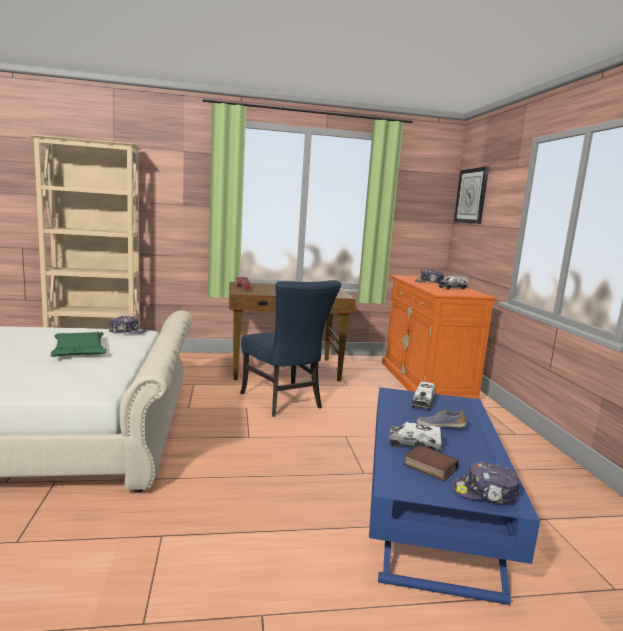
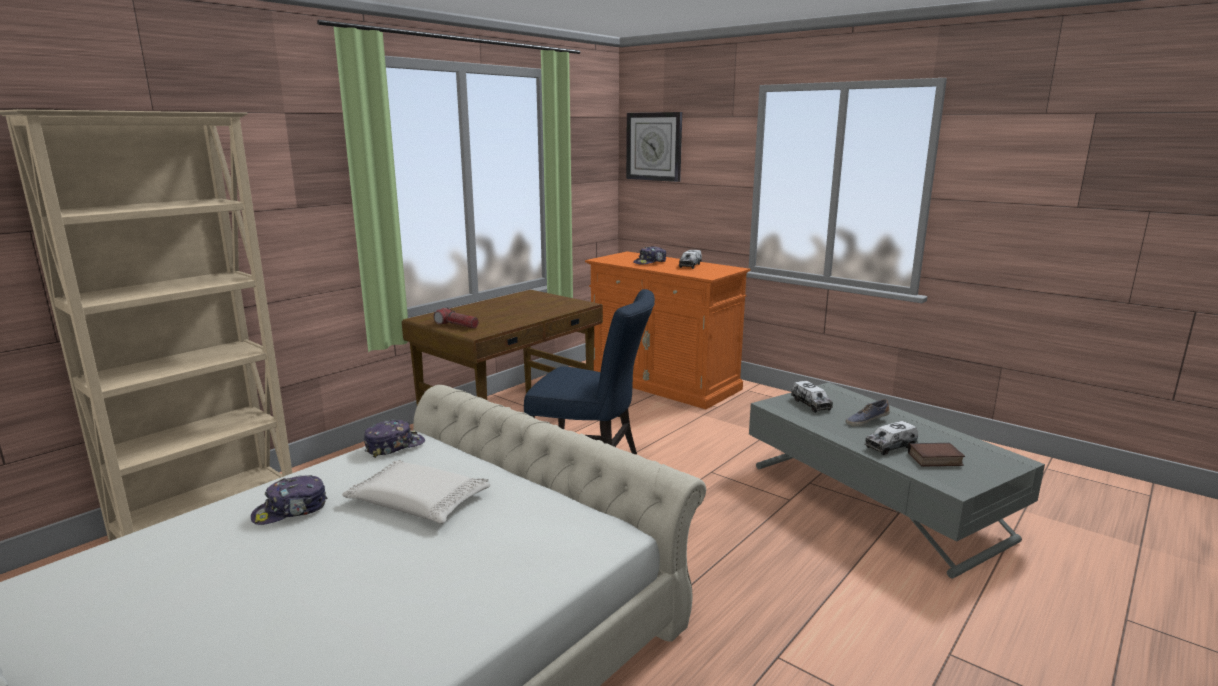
camera: 40 degrees left, 5 degrees up
(79, 349) = (418, 499): green pillow -> white pillow
(429, 508) = (875, 502): blue coffee table -> grey coffee table
(484, 493) = (993, 461): cap -> cap (291, 511)

